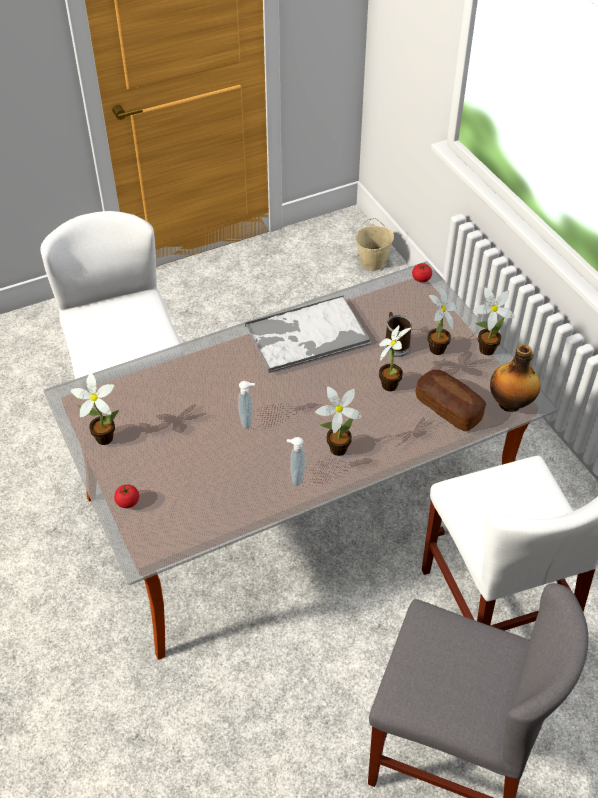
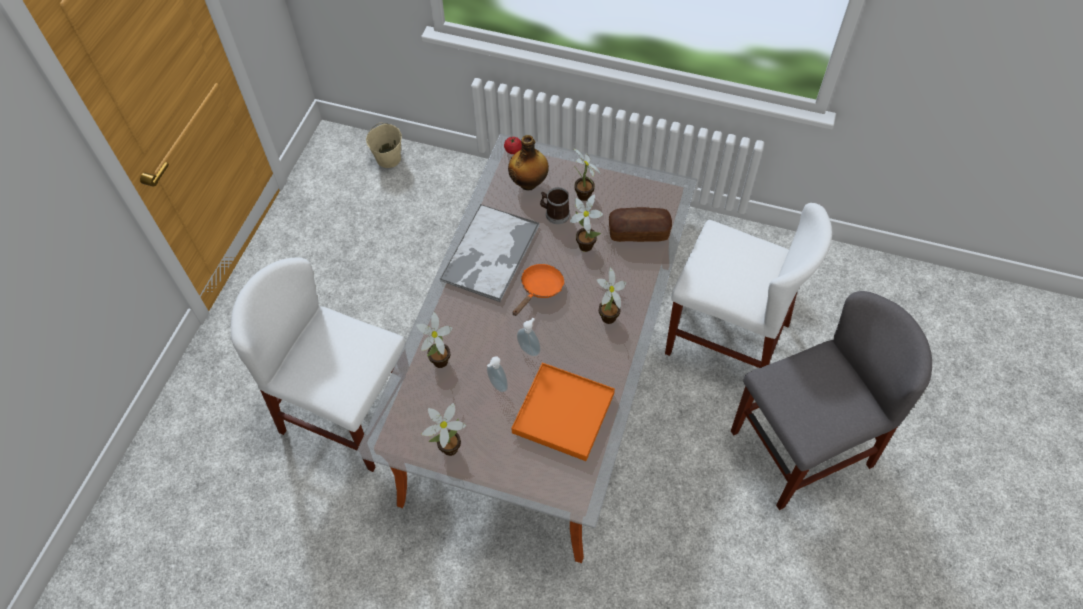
camera: 45 degrees left, 10 degrees up
(128, 502) = (525, 476): tomato -> none
(212, 485) = (563, 413): none -> orange tray
(296, 477) = (607, 359): soap dispenser -> soap dispenser (497, 385)
(311, 387) = (540, 289): none -> orange frying pan
(484, 350) = (611, 172): potted plant -> potted plant (438, 363)
(510, 404) = (669, 198): bottle -> bottle (529, 183)

